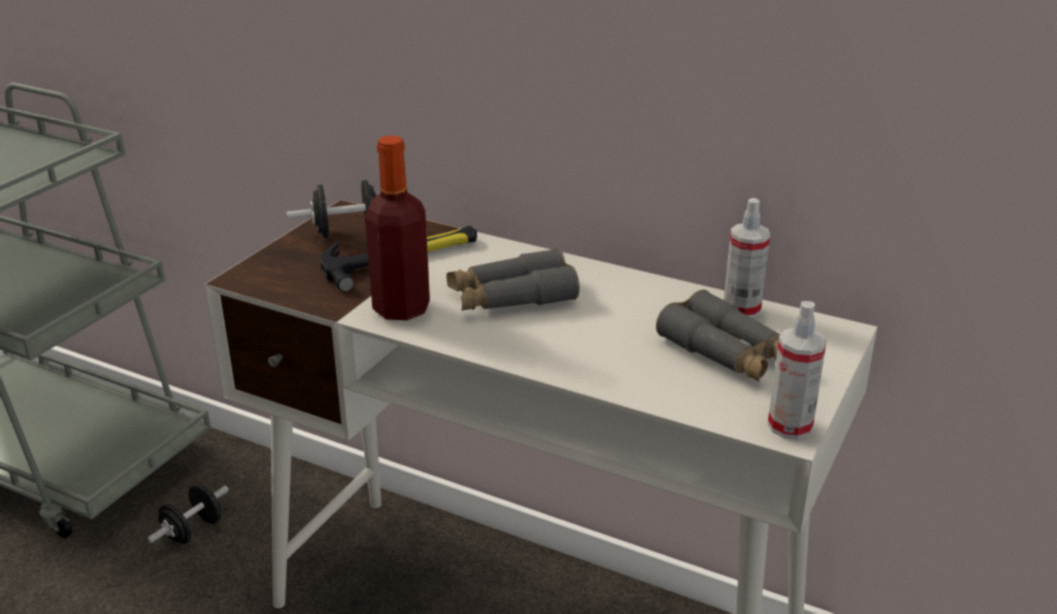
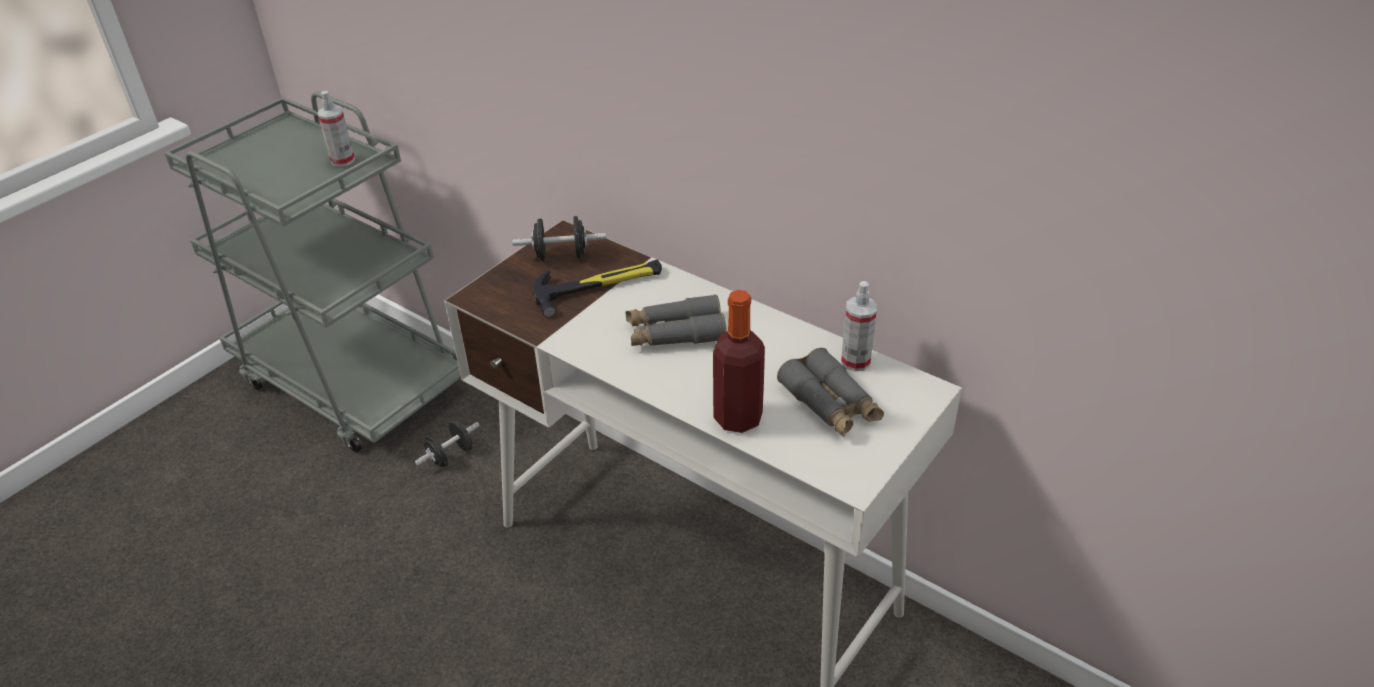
camera: 10 degrees right, 10 degrees up
(401, 308) = (588, 337): bottle -> bottle (738, 418)
(790, 426) = (857, 478): spray bottle -> spray bottle (343, 160)

